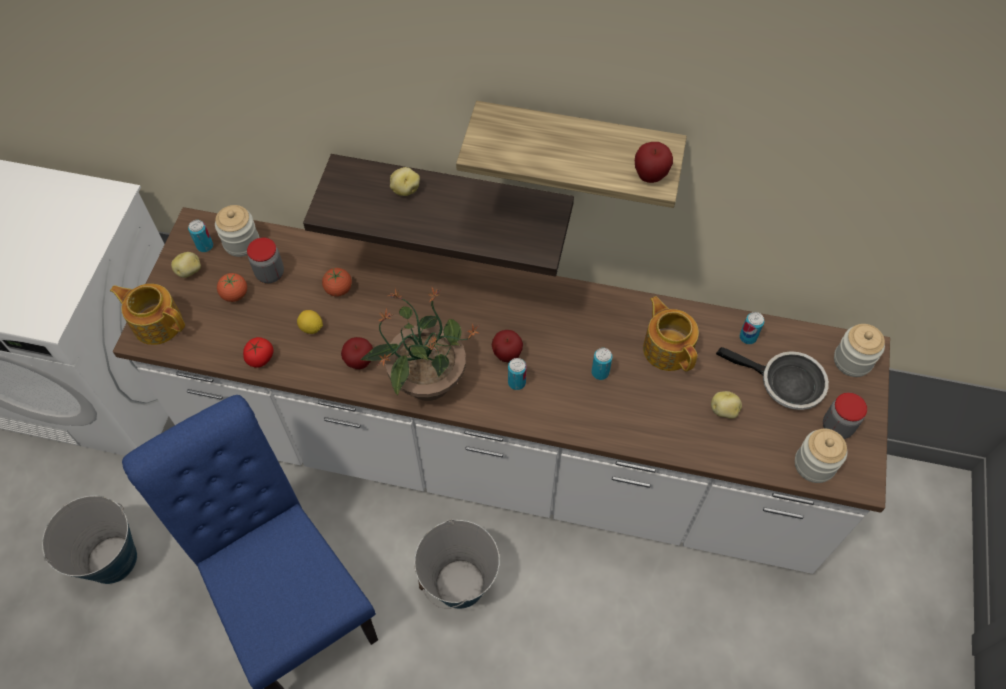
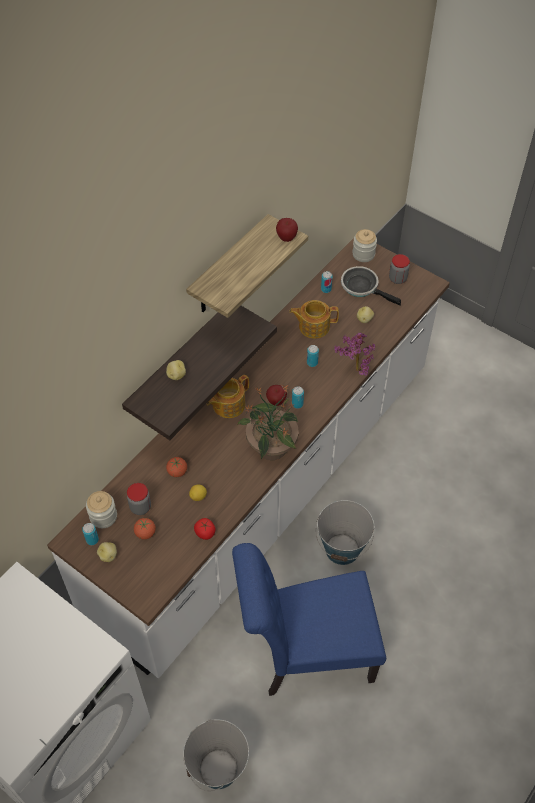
camera: 65 degrees left, 5 degrees down
(157, 323) = (140, 587): teapot -> teapot (228, 405)
(359, 362) = (239, 478): apple -> none
(620, 432) = (354, 369): none -> potted plant
(785, 384) = (362, 287): frying pan -> frying pan turned 105 degrees counterclockwise
(814, 464) = (413, 297): jar -> none

